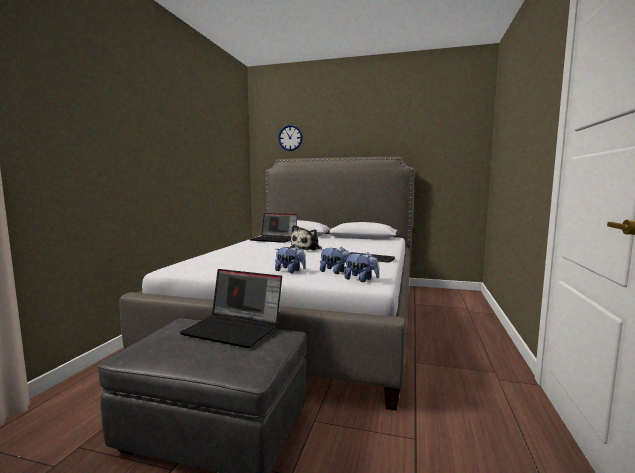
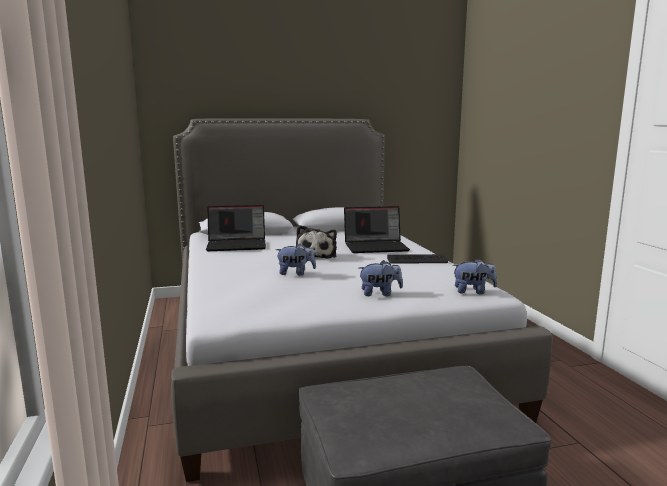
camera: 30 degrees left, 5 degrees up
(235, 329) = (411, 381): laptop -> laptop (376, 247)
(290, 138) = (208, 86): wall clock -> none
(335, 272) = (428, 286): plush toy -> plush toy (296, 273)

